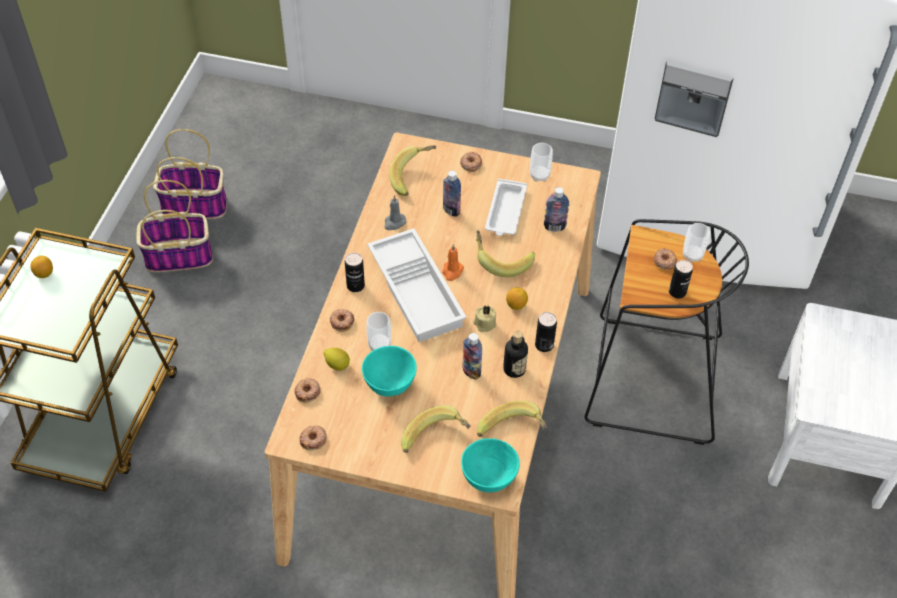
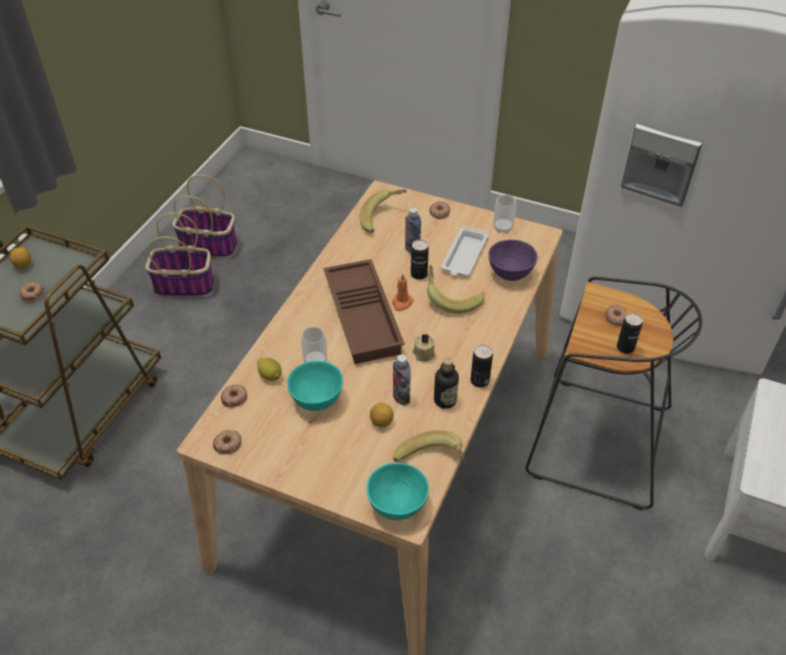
camera: 10 degrees right, 5 degrees down
(342, 321) = (285, 336): donut -> donut (32, 294)
(355, 286) = (306, 306): can -> can (419, 274)
(394, 223) = (356, 255): grey candle -> none
(418, 290) = (364, 316): white tray -> brown tray
(436, 440) = (351, 460): banana -> none
(516, 305) = (458, 340): lemon -> lemon (381, 422)
(554, 227) = (509, 274): bottle -> purple bowl
(692, 255) = (645, 315): cup -> none

